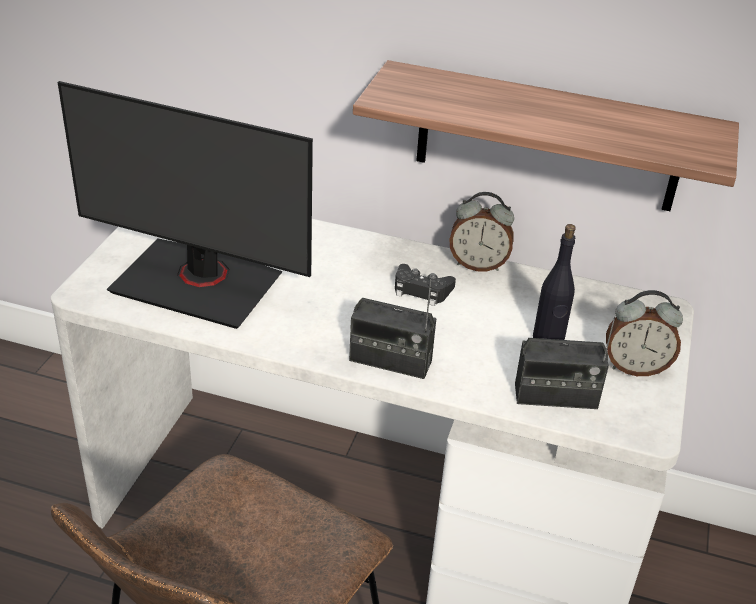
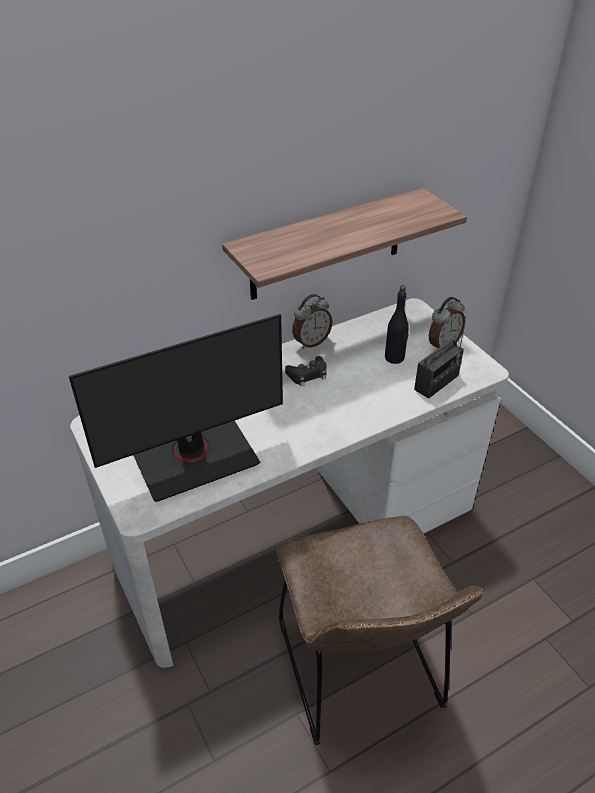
camera: 45 degrees left, 5 degrees up
(390, 361) = (351, 421): radio -> none

